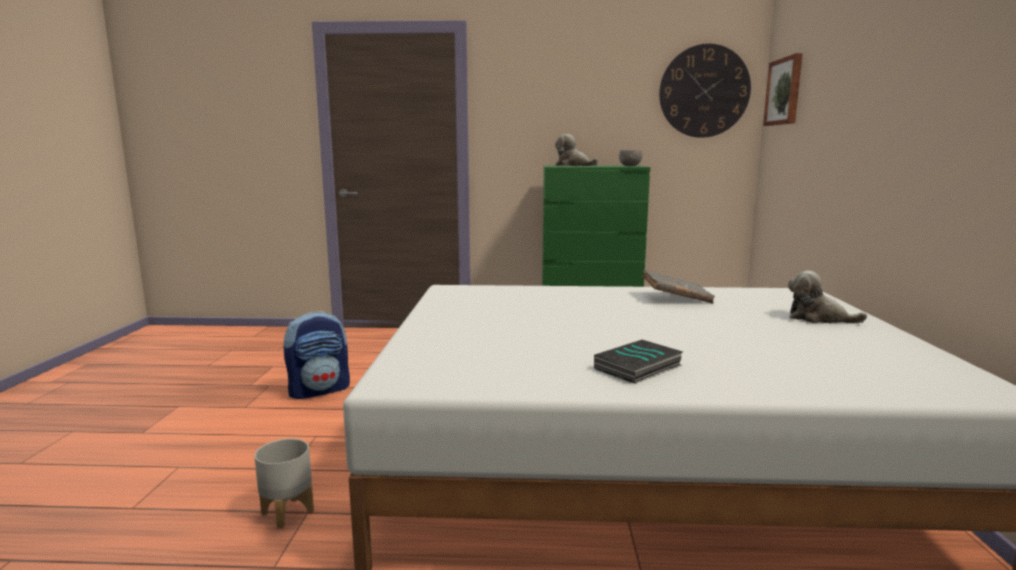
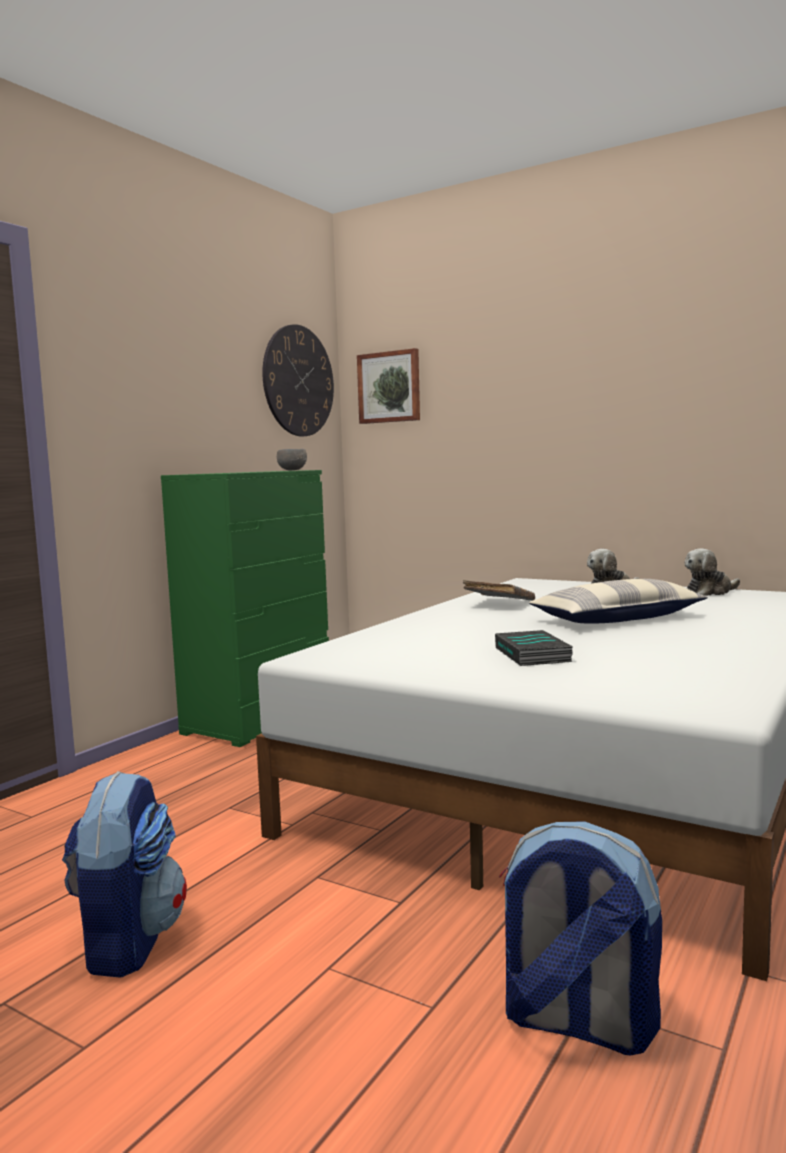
camera: 60 degrees left, 5 degrees down
(287, 512) = (576, 1023): grey planter -> backpack
(573, 166) = (234, 472): plush toy -> plush toy (710, 592)
(638, 368) = (715, 640): book -> book (534, 655)
(678, 332) = (617, 619): none -> pillow

